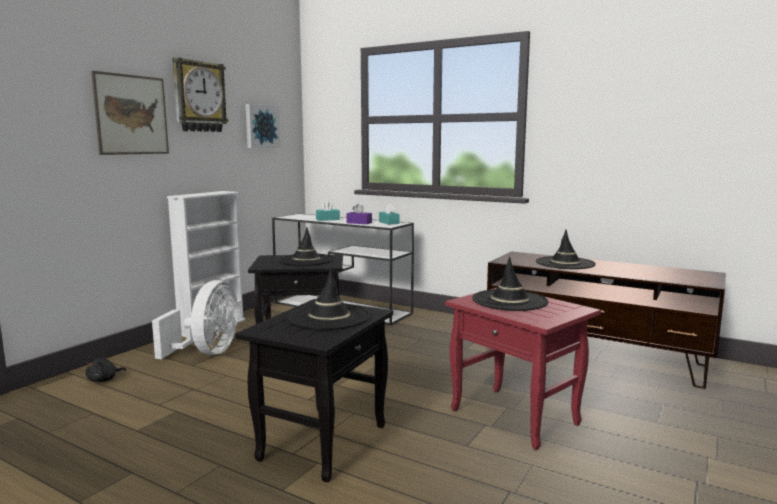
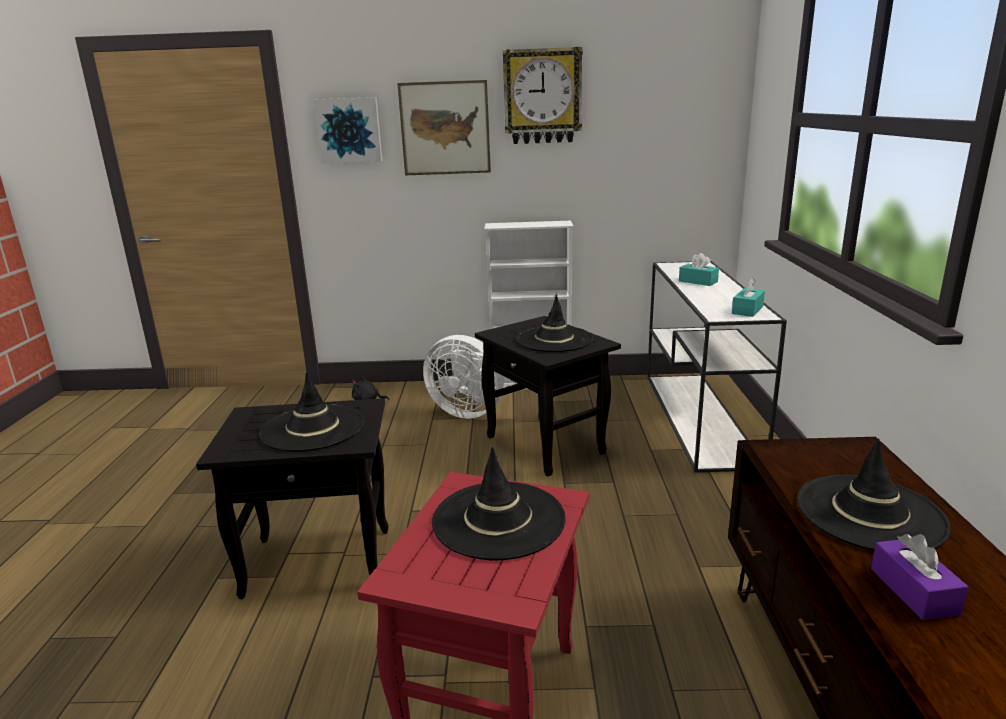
camera: 60 degrees right, 10 degrees up
(207, 352) = (467, 411): white fan -> white fan turned 45 degrees clockwise
(261, 126) = (654, 129): picture -> picture (349, 130)
(359, 223) = (709, 299): purple tissue box -> purple tissue box (913, 591)

